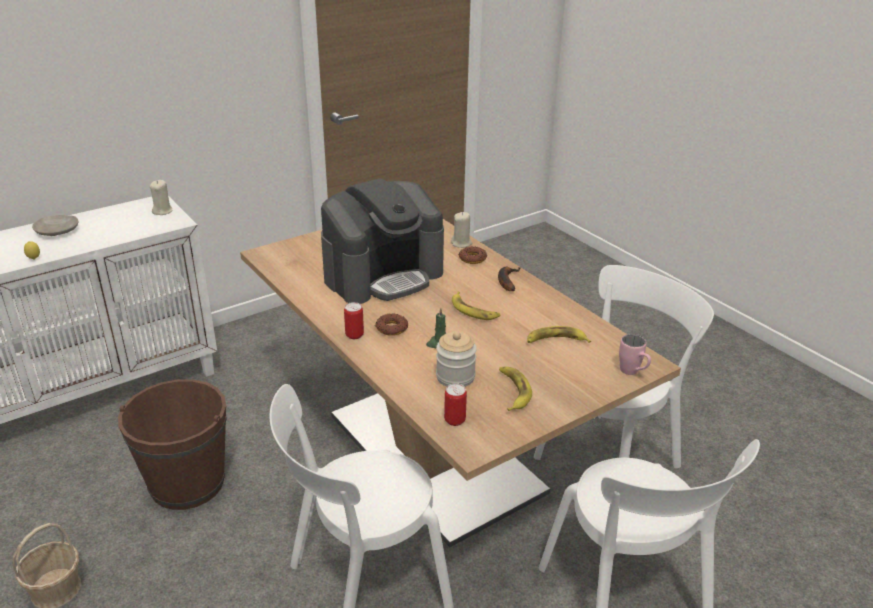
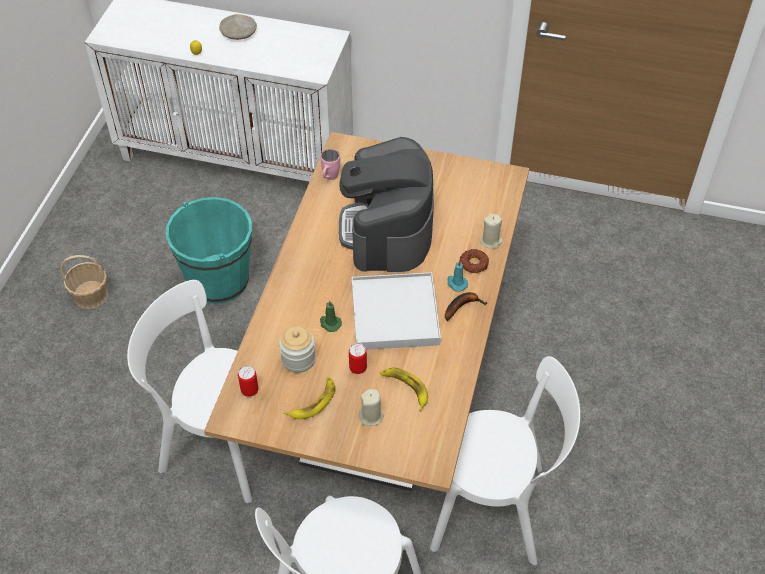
camera: 50 degrees right, 20 degrees up
(162, 211) = (322, 53): beige candle -> beige candle (371, 416)
(187, 483) = (218, 280): brown bucket -> turquoise bucket
(354, 335) = (292, 271): can -> can (358, 368)
(383, 275) = (387, 230): coffee machine -> coffee machine turned 75 degrees clockwise
(391, 328) = (321, 285): donut -> none
(473, 310) = (395, 314): banana -> white tray
(481, 273) = (456, 283): none -> turquoise candle
(633, 373) = (409, 461): pink mug -> pink mug (329, 178)

